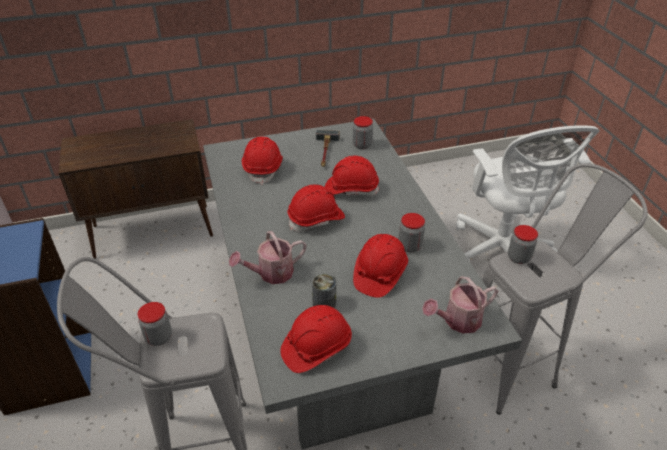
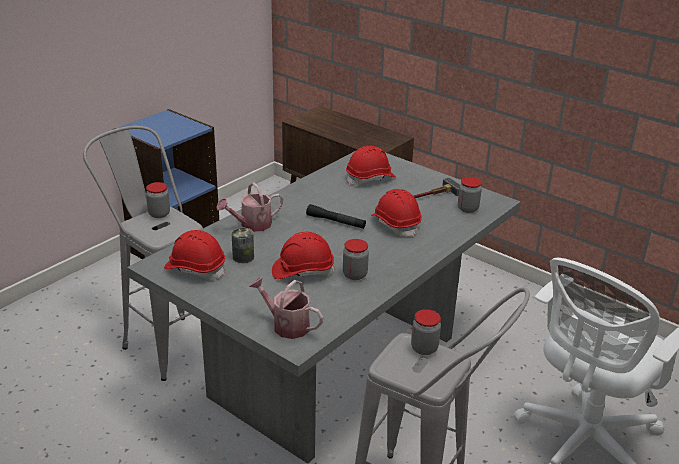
camera: 55 degrees right, 10 degrees down
(271, 273) = (252, 225): watering can -> watering can turned 60 degrees counterclockwise
(316, 219) = (336, 222): red hard hat -> black flashlight

